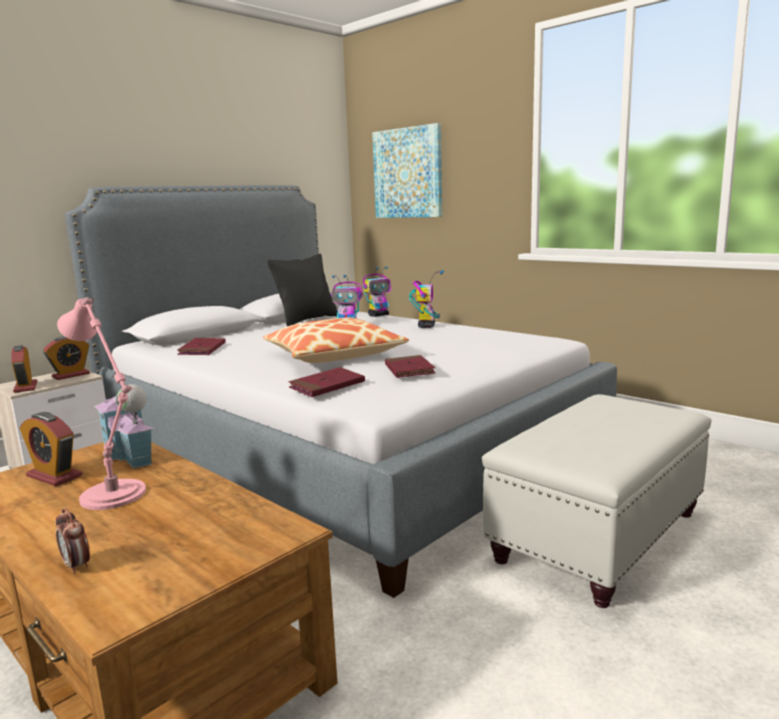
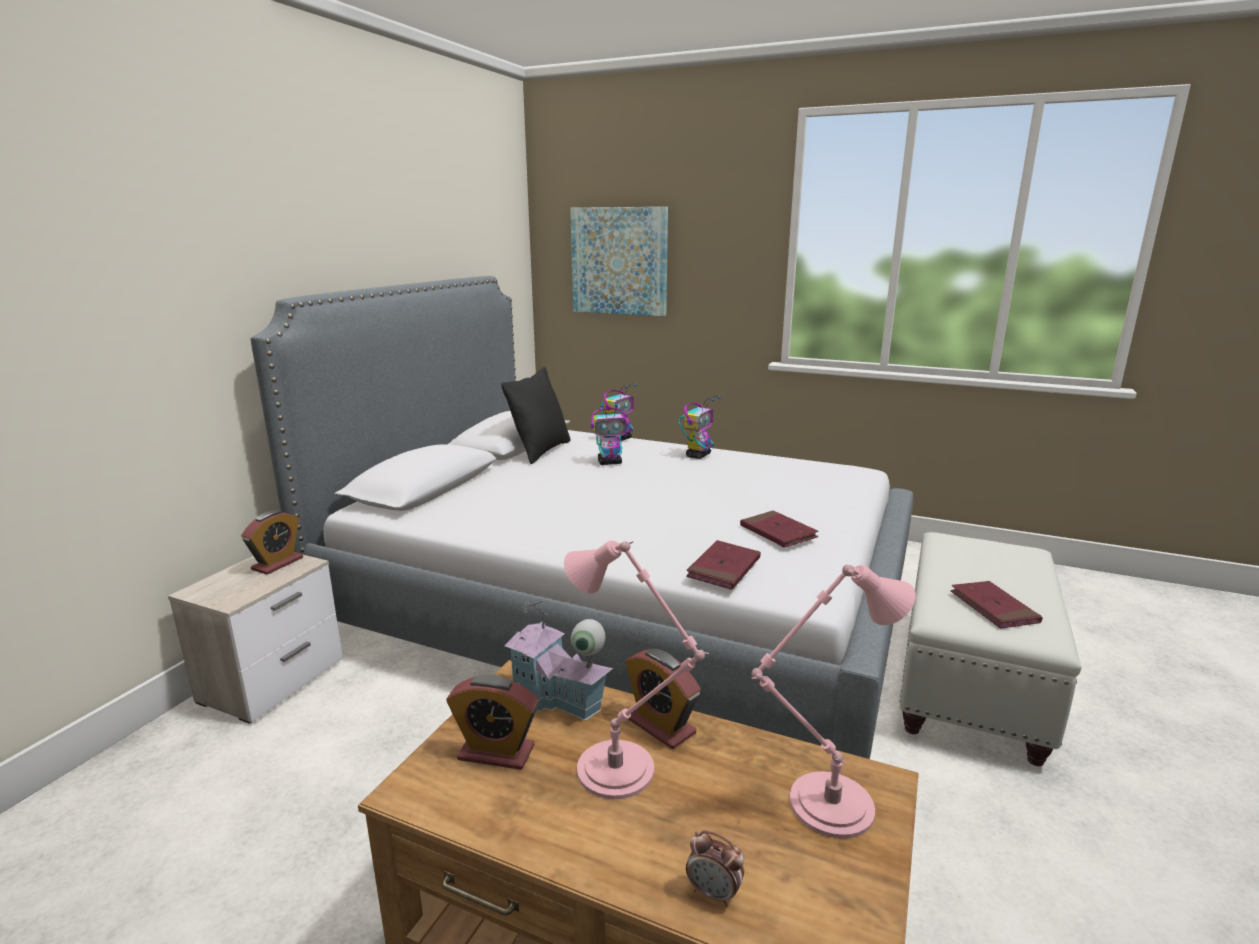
camera: 20 degrees left, 5 degrees up
(25, 387) = (232, 593): alarm clock -> alarm clock (661, 726)
(202, 349) = (473, 514): red book -> red book (993, 608)
(225, 536) = (824, 805): none -> pink table lamp
(334, 355) = (659, 514): pillow -> none
(426, 326) = (698, 455): toy robot -> toy robot turned 45 degrees clockwise

